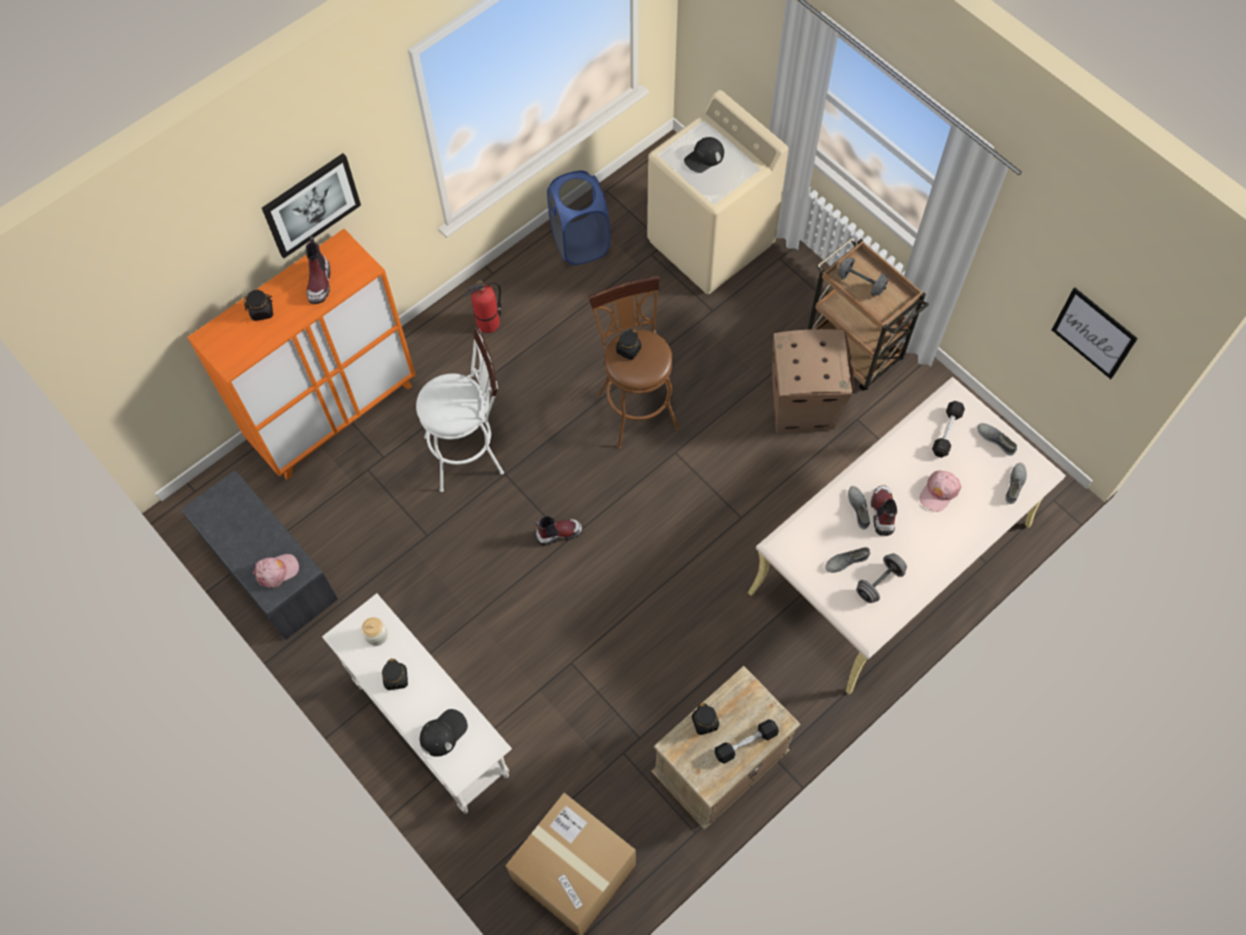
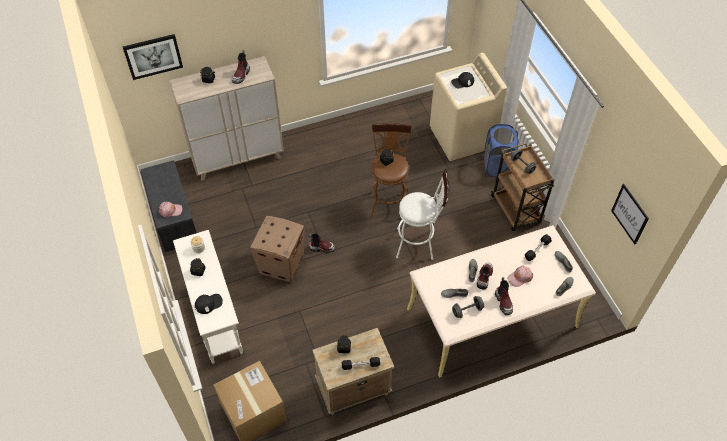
camera: 20 degrees right, 10 degrees down
(311, 204) = (249, 36): picture -> picture (153, 56)
(335, 414) = (238, 159): orange cabinet -> beige cabinet
(471, 452) = (296, 196): white stool -> white stool (419, 243)
(488, 324) = (331, 141): fire extinguisher -> none
(580, 242) = (394, 118): blue laundry basket -> blue laundry basket (497, 165)
(803, 404) = (477, 227): cardboard box -> cardboard box (282, 264)
(931, 546) = (504, 302): none -> boot

